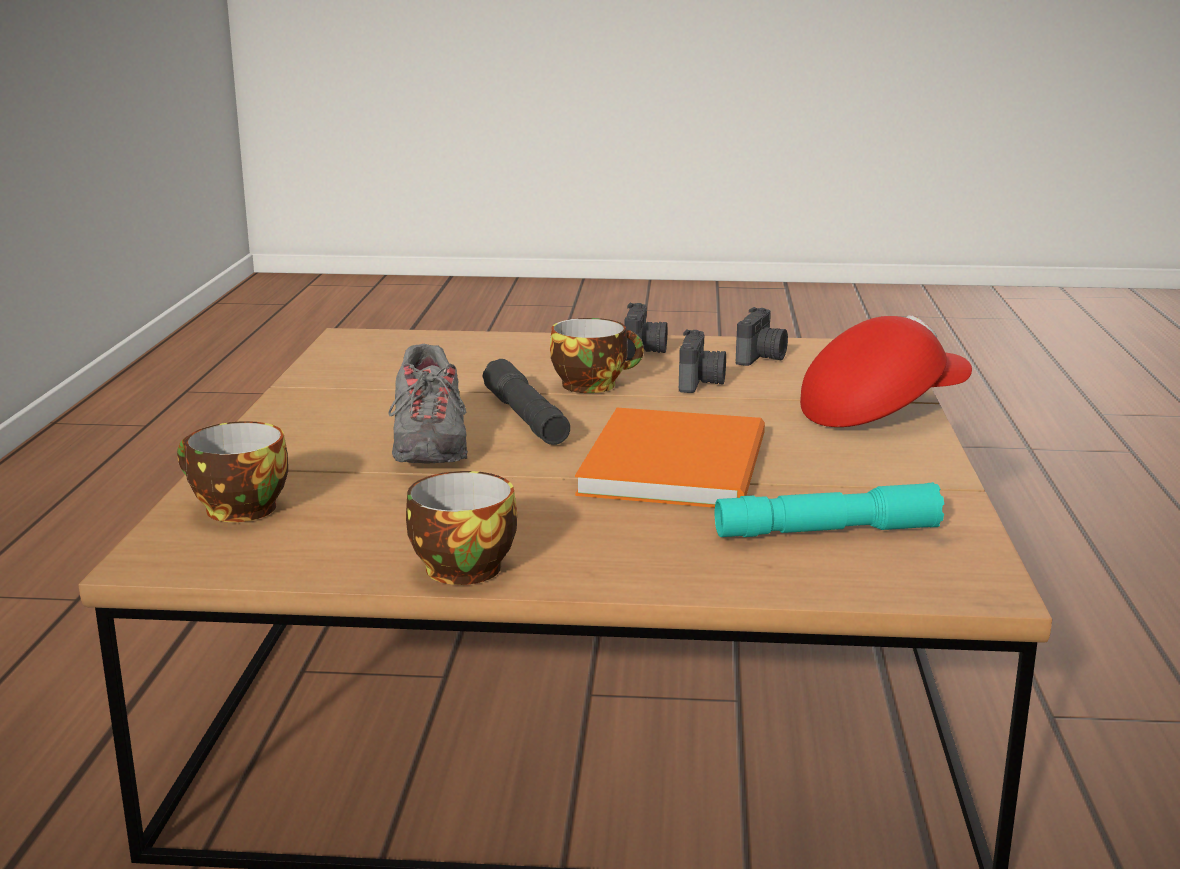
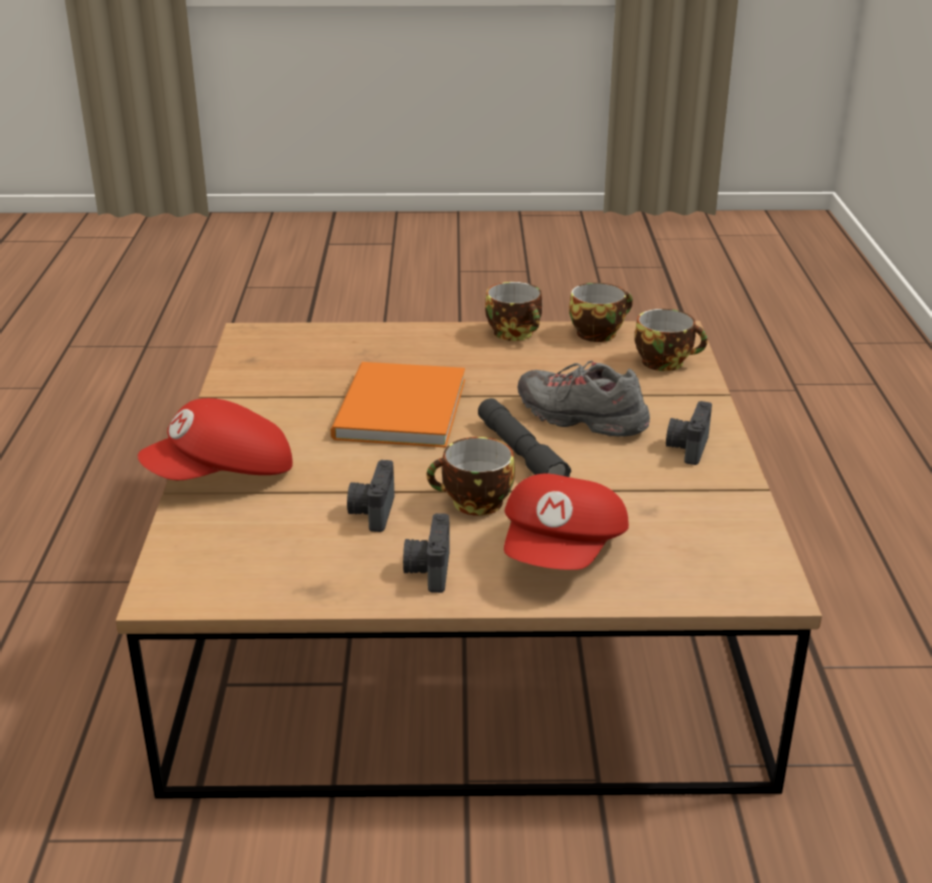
camera: 175 degrees right, 10 degrees up
(302, 563) = (598, 332): none -> cup
(429, 446) = (581, 419): grey shoe -> grey shoe turned 45 degrees counterclockwise
(517, 356) = (563, 553): none -> red cap
(762, 357) = (301, 564): camera -> camera (687, 447)
(826, 532) = (315, 361): turquoise flashlight -> none

